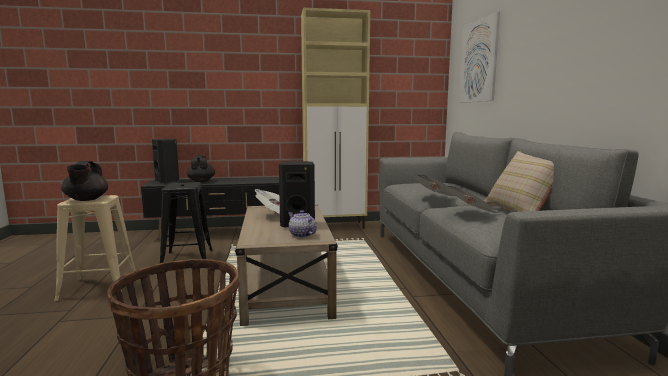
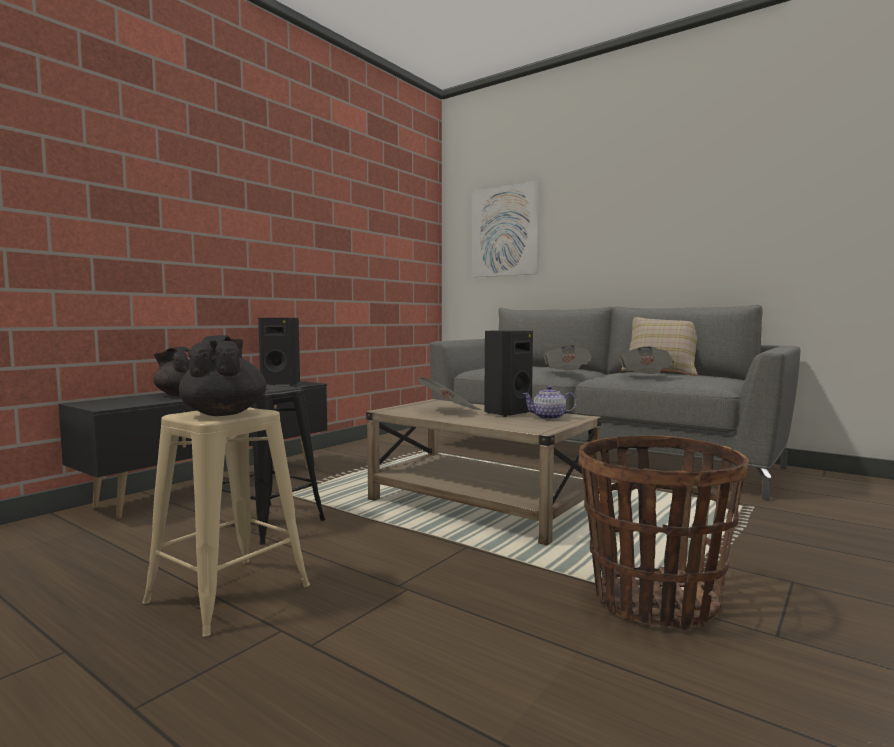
camera: 45 degrees left, 5 degrees down
(86, 199) = (224, 413): black teapot -> black teapot turned 135 degrees counterclockwise
(167, 181) = (111, 401): black speaker -> black speaker (282, 384)
(335, 226) = (358, 447): beige cabinet -> none

